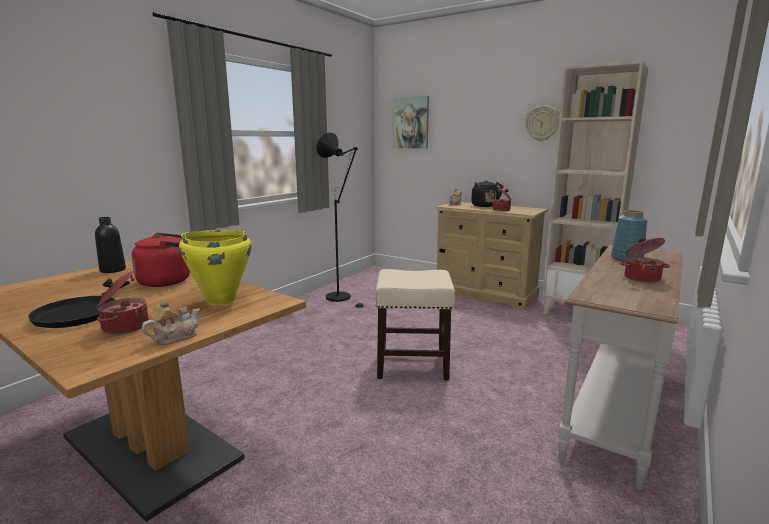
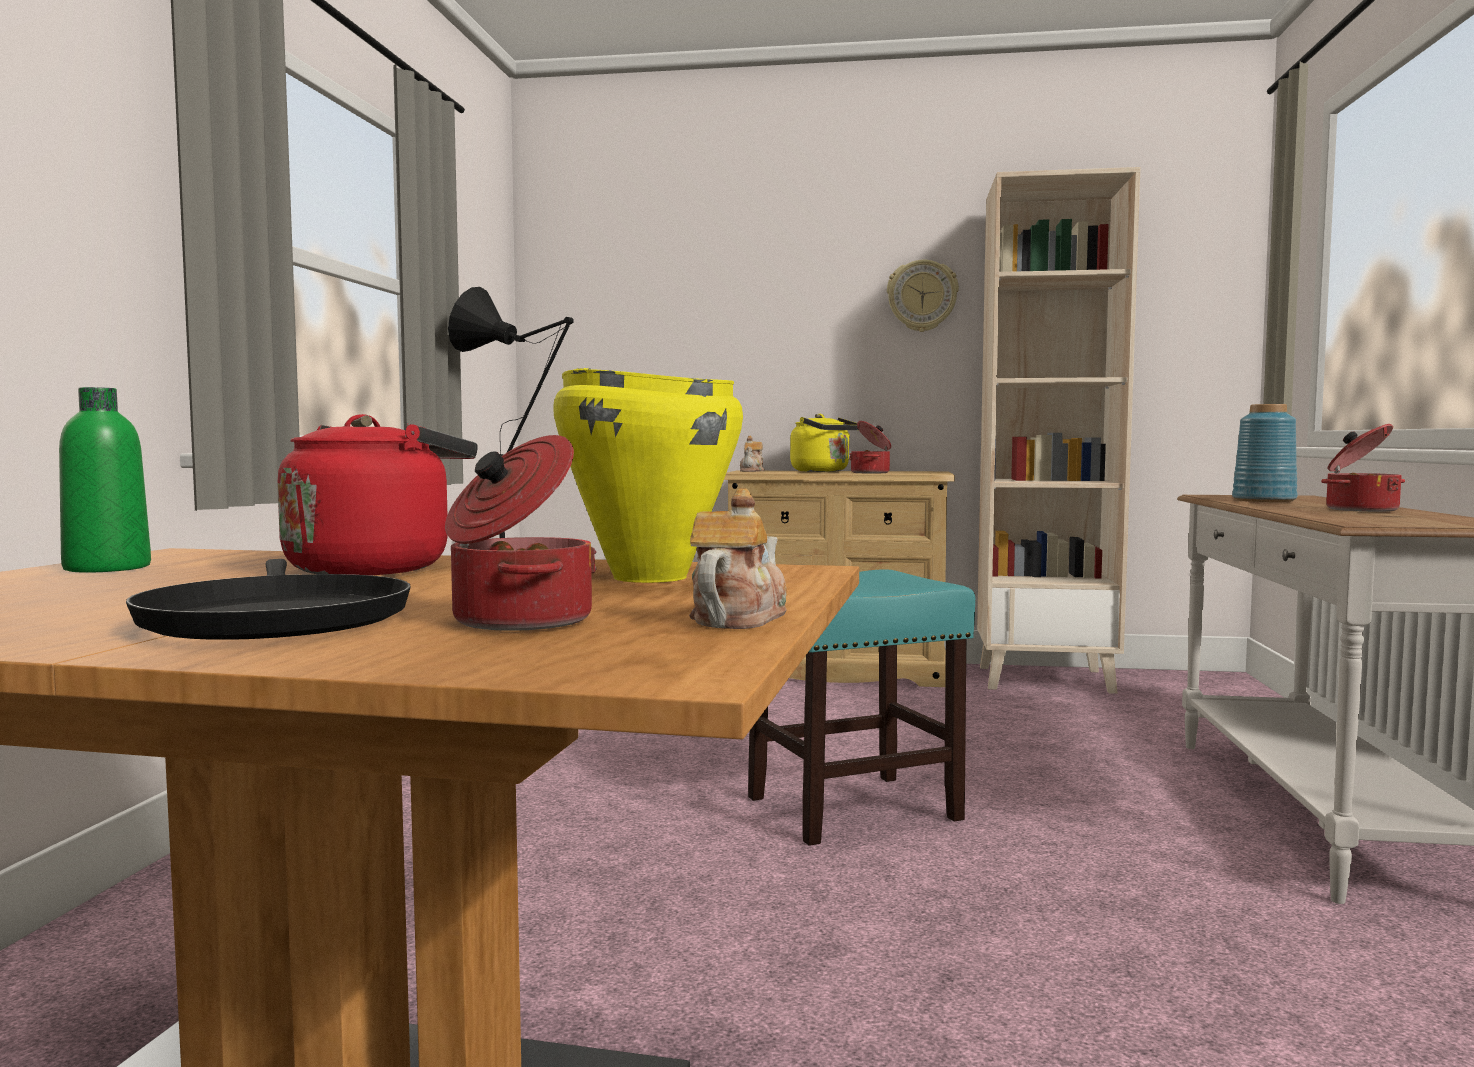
camera: 25 degrees left, 10 degrees down
(113, 270) = (107, 568): black bottle -> green bottle
(410, 122) = (615, 295): picture -> none
(413, 365) = (855, 808): beige stool -> turquoise stool
(485, 206) = (823, 471): black kettle -> yellow kettle

